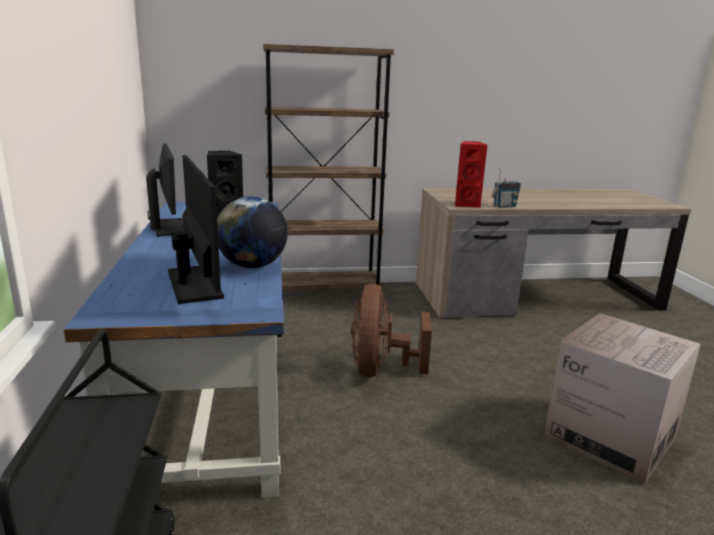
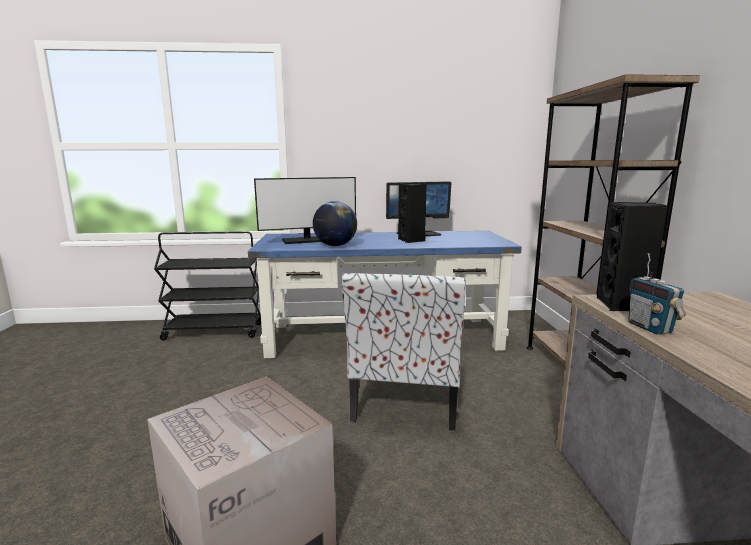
camera: 95 degrees right, 5 degrees down
(381, 370) = (406, 396): brown fan -> chair
(467, 204) = (623, 305): red speaker -> black speaker

